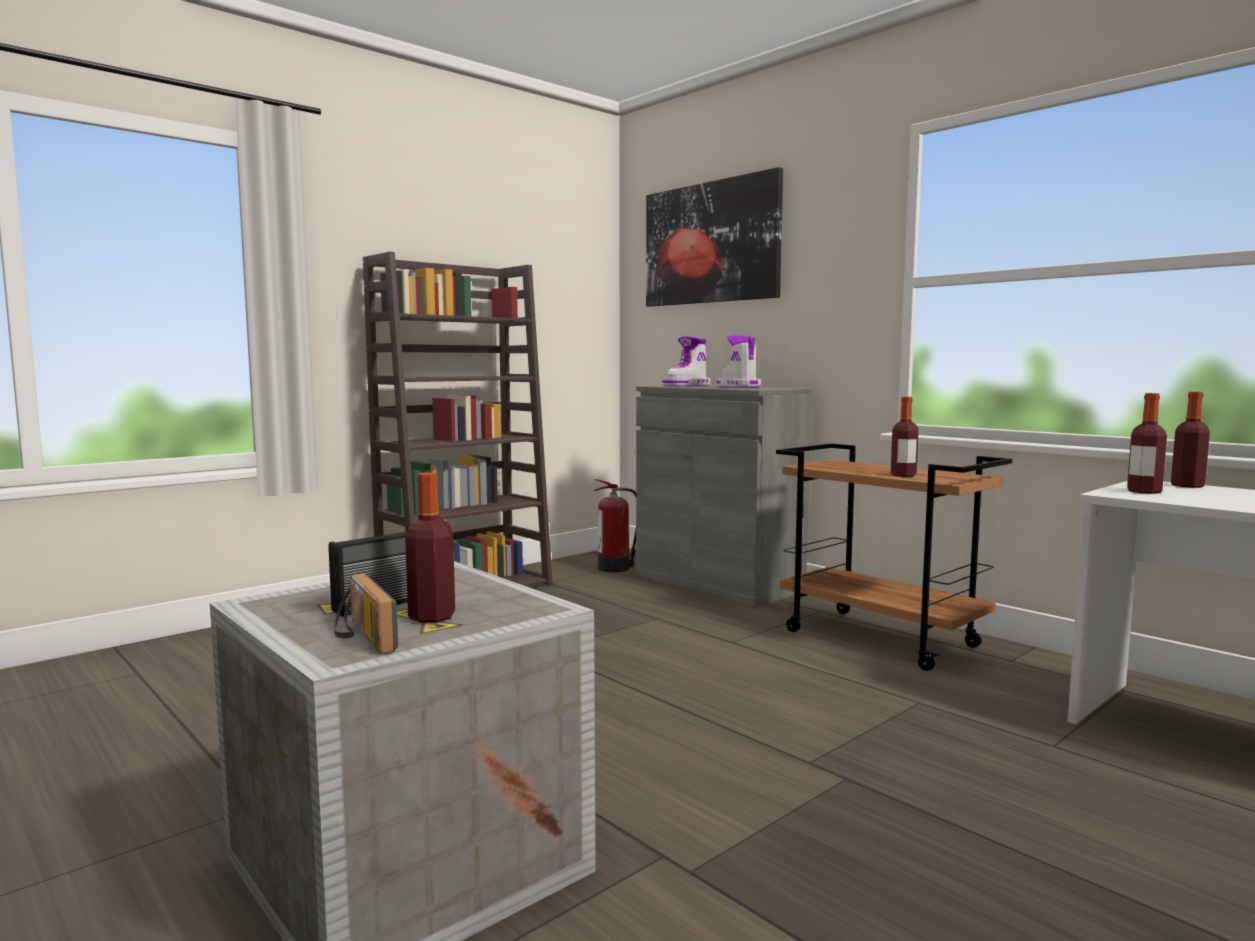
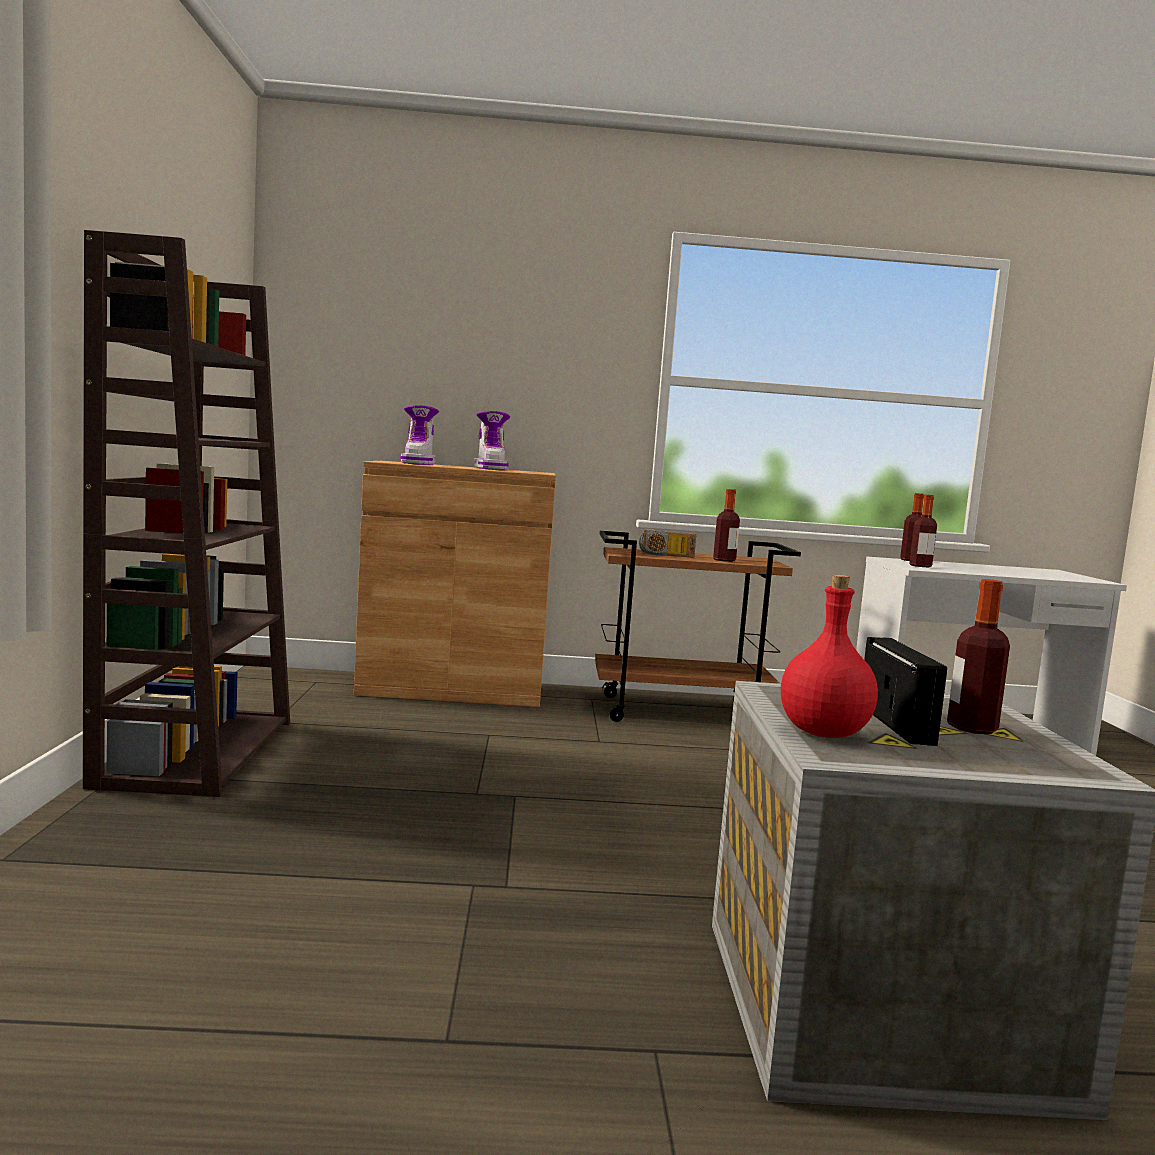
camera: 50 degrees left, 0 degrees up
(319, 593) = (822, 733): none -> red bottle
(360, 637) = (1023, 755): radio -> radio (665, 555)
(615, 568) = (310, 691): fire extinguisher -> none
(711, 243) = (418, 296): picture -> none
(717, 583) = (451, 689): grey cabinet -> brown cabinet
(737, 387) = (490, 468): boot -> boot turned 120 degrees counterclockwise

